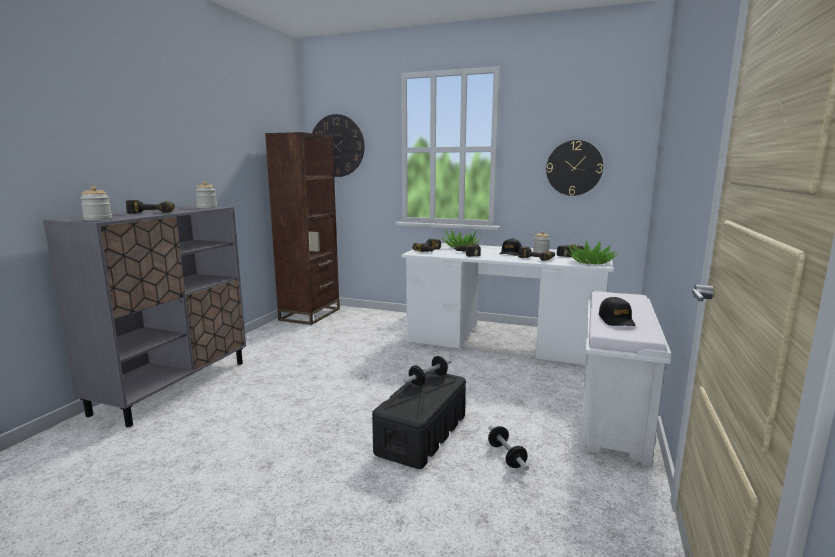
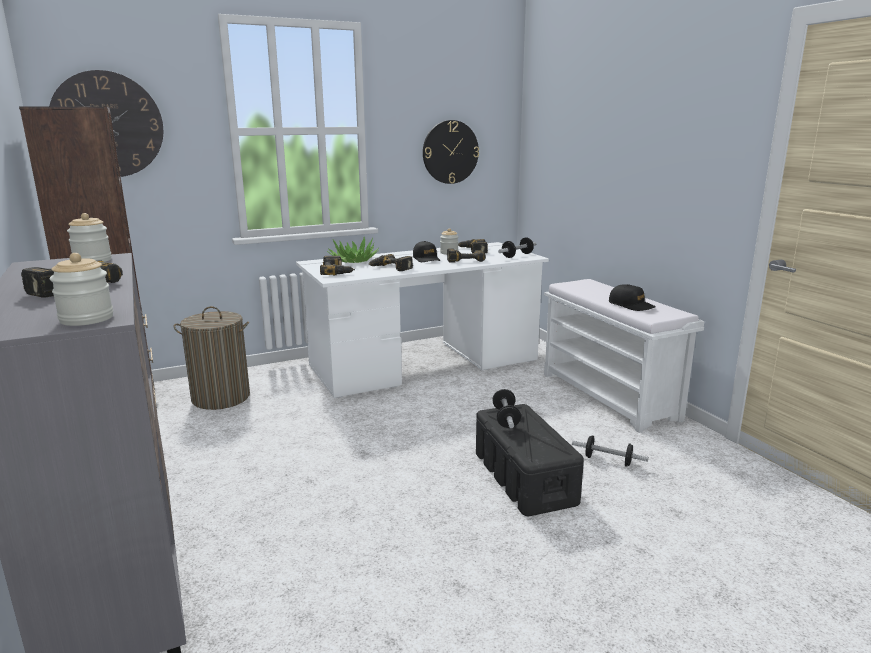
camera: 45 degrees left, 5 degrees up
(357, 322) = (220, 398): none -> laundry basket
(590, 262) = (517, 255): potted plant -> dumbbell

